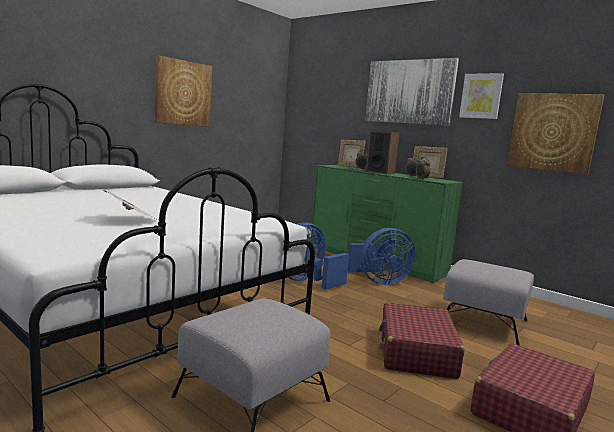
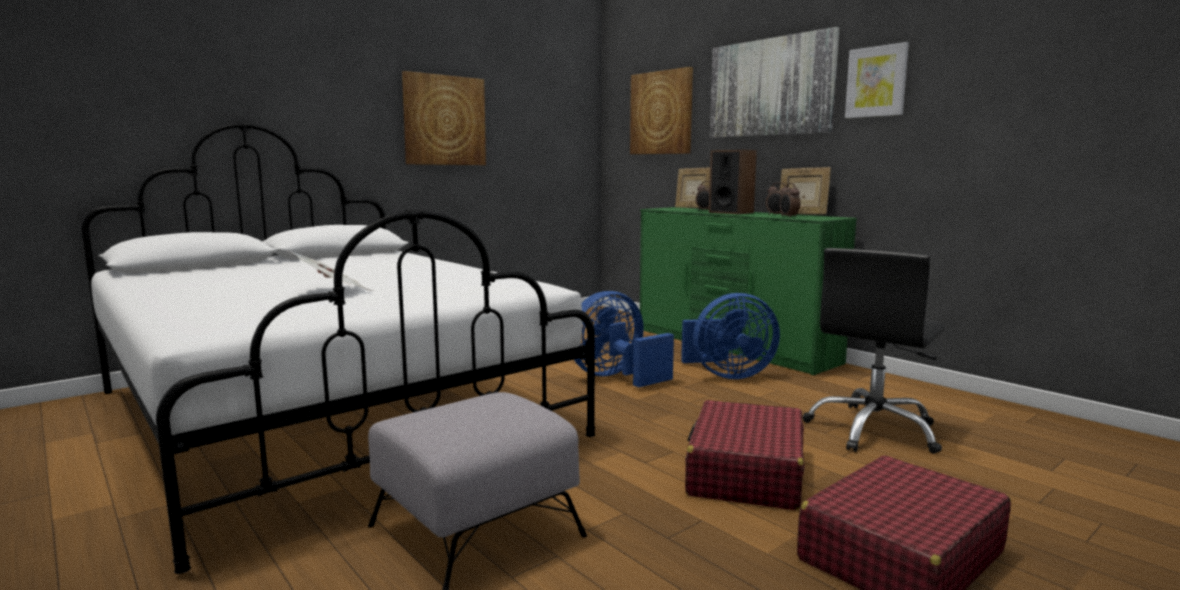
camera: 10 degrees right, 0 degrees up
(483, 322) = (873, 430): grey ottoman -> black office chair
(553, 132) = (991, 127): picture -> picture (661, 113)

